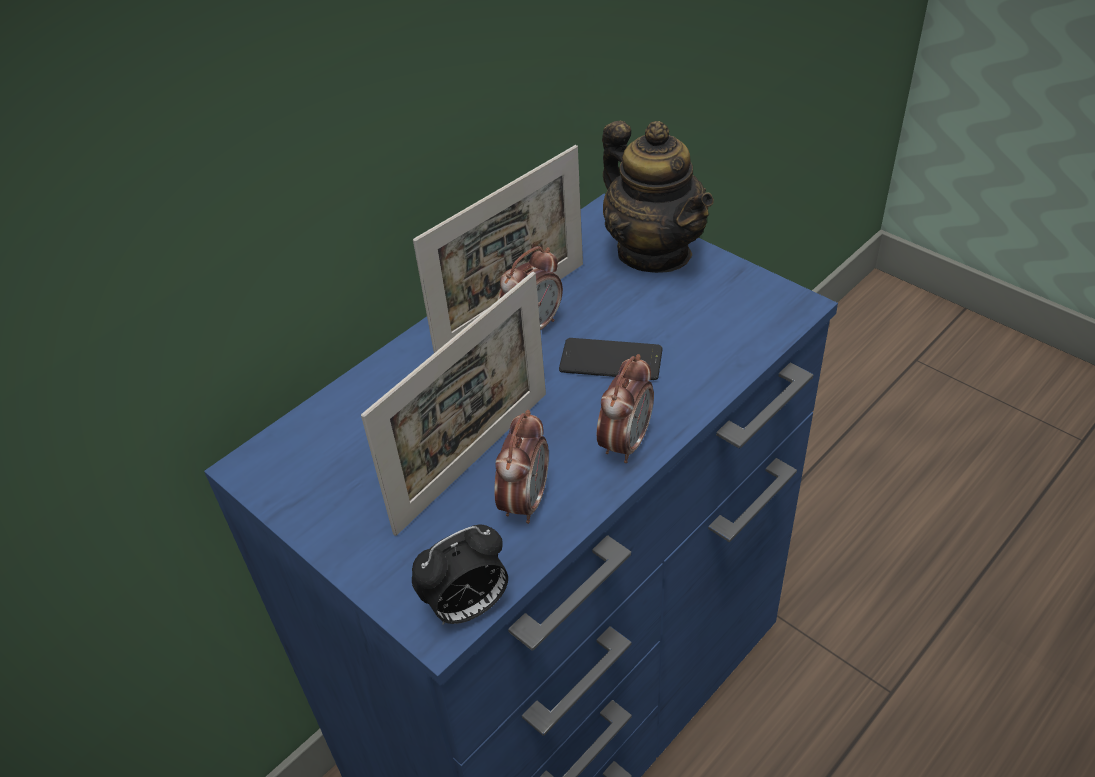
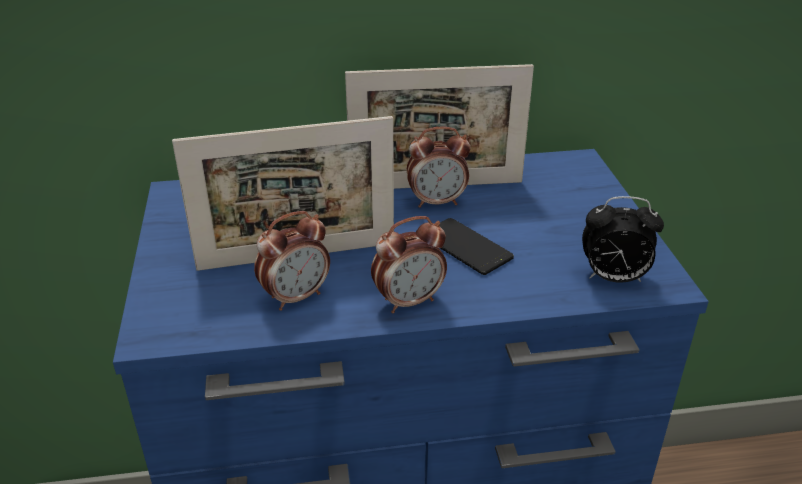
camera: 35 degrees right, 10 degrees down
(467, 607) = (180, 335): alarm clock -> alarm clock (613, 278)
(654, 252) = (587, 198): teapot -> none

